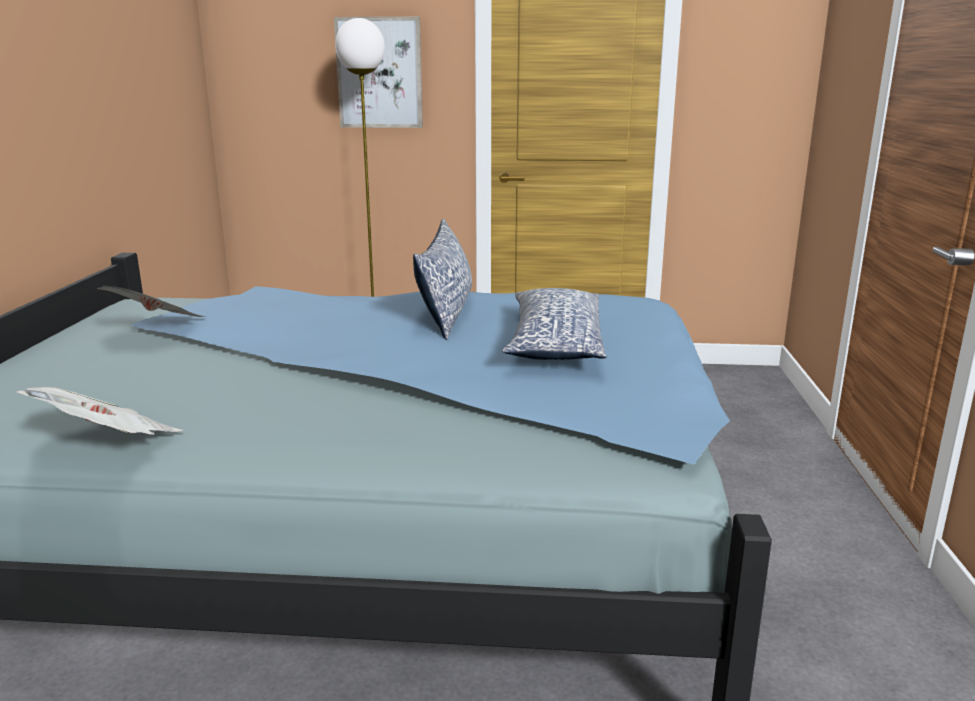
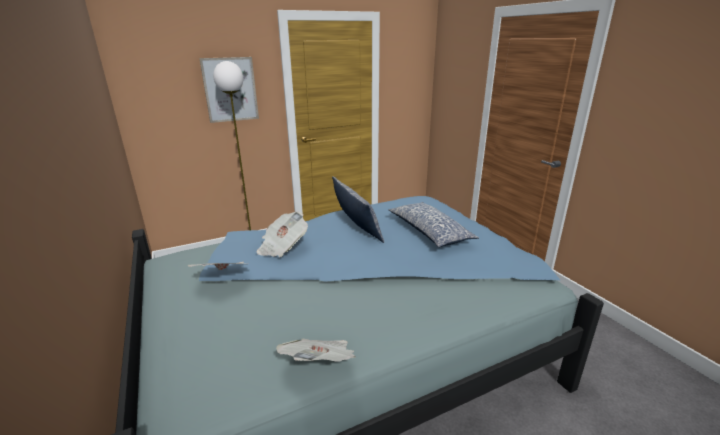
camera: 30 degrees left, 5 degrees up
(290, 314) = (282, 247): none -> newspaper

